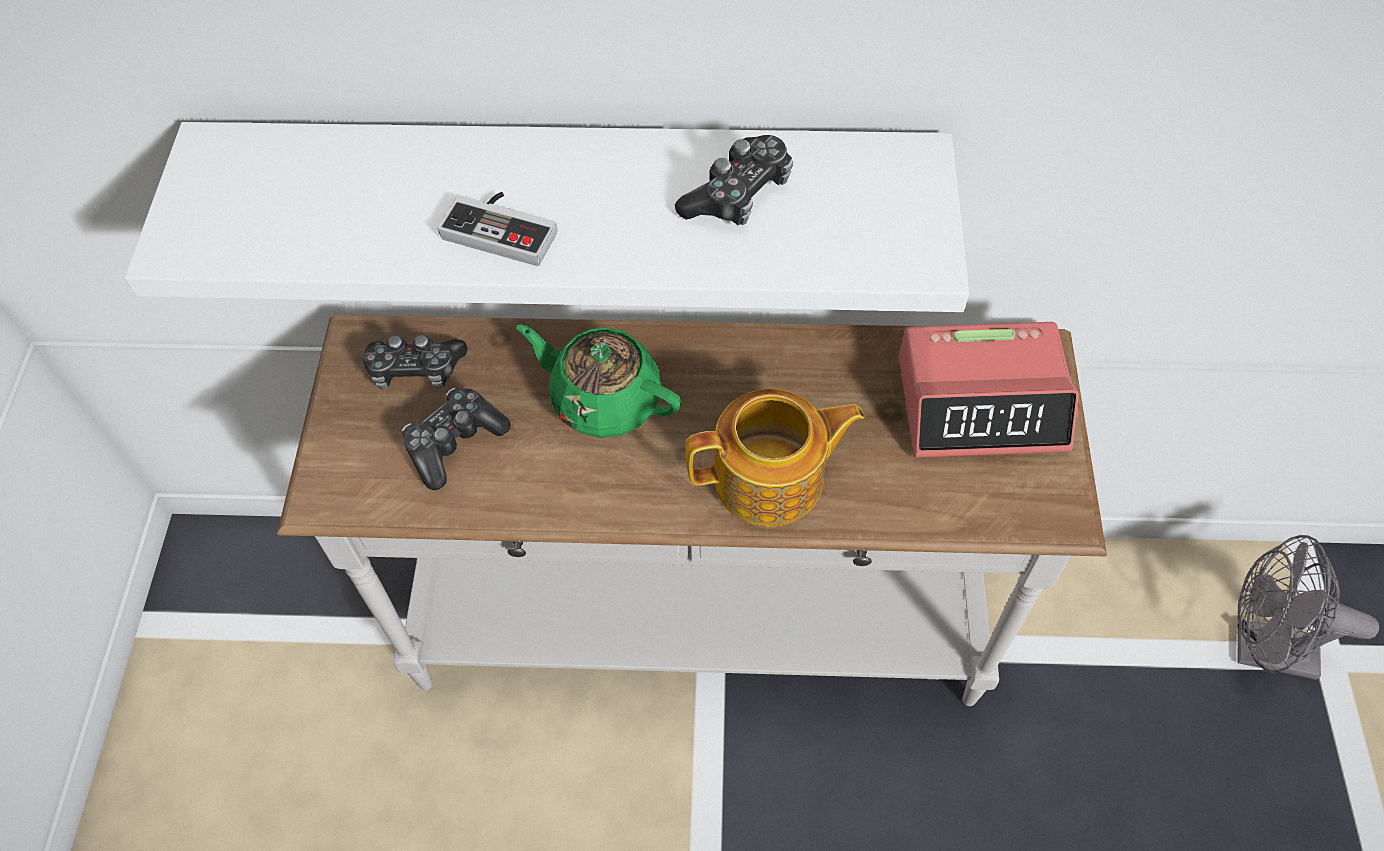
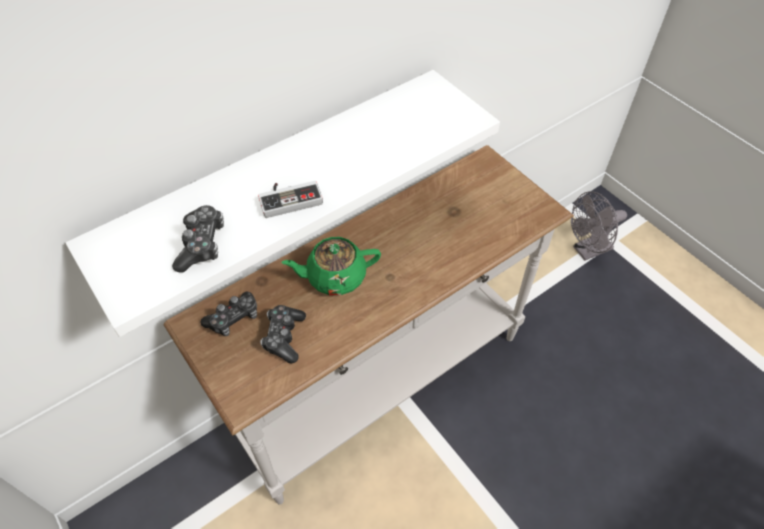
camera: 40 degrees left, 5 degrees down
(738, 194) = (376, 132): game controller -> game controller (201, 244)
(771, 479) = (434, 264): teapot -> none
(982, 403) = (484, 188): alarm clock -> none

